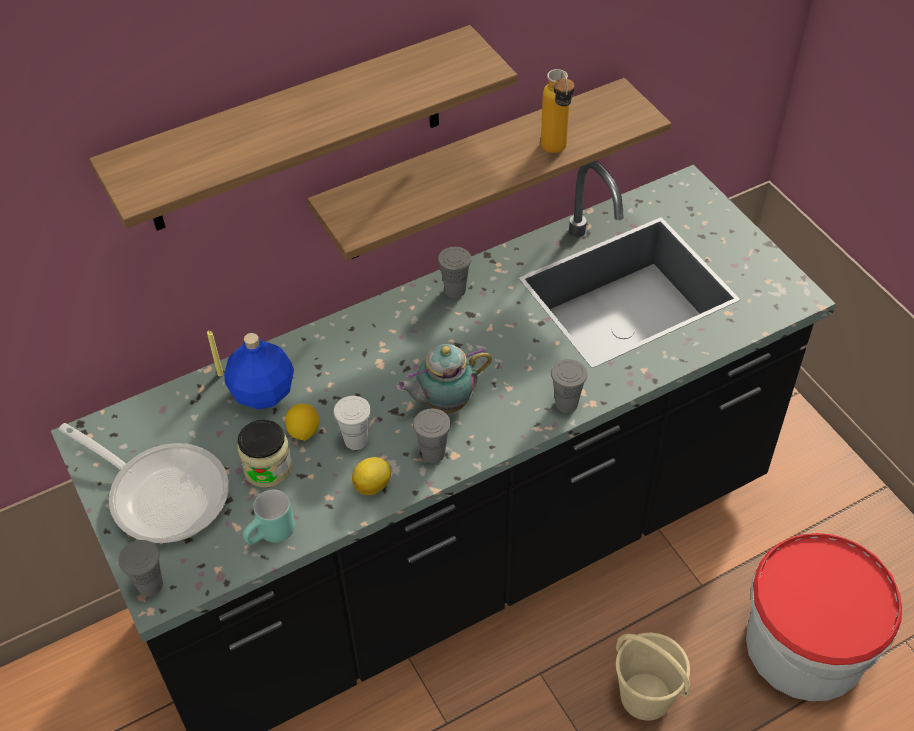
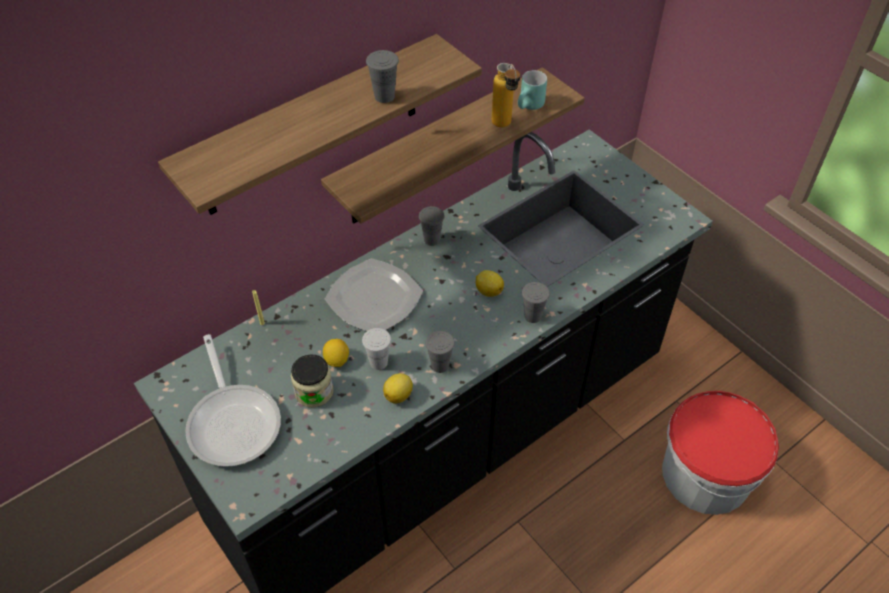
camera: 10 degrees left, 0 degrees up
(150, 585) = (238, 495): grey cup -> grey cup (384, 96)
(162, 493) = (234, 421): frying pan -> frying pan turned 45 degrees clockwise
(262, 393) = (298, 334): blue bottle -> none
(272, 536) = (328, 444): turquoise mug -> turquoise mug (530, 107)
(366, 359) = (374, 299): none -> plate
(444, 403) = (440, 326): teapot -> none
(515, 364) = (488, 291): none -> lemon
(646, 697) = (599, 528): beige bucket -> none

